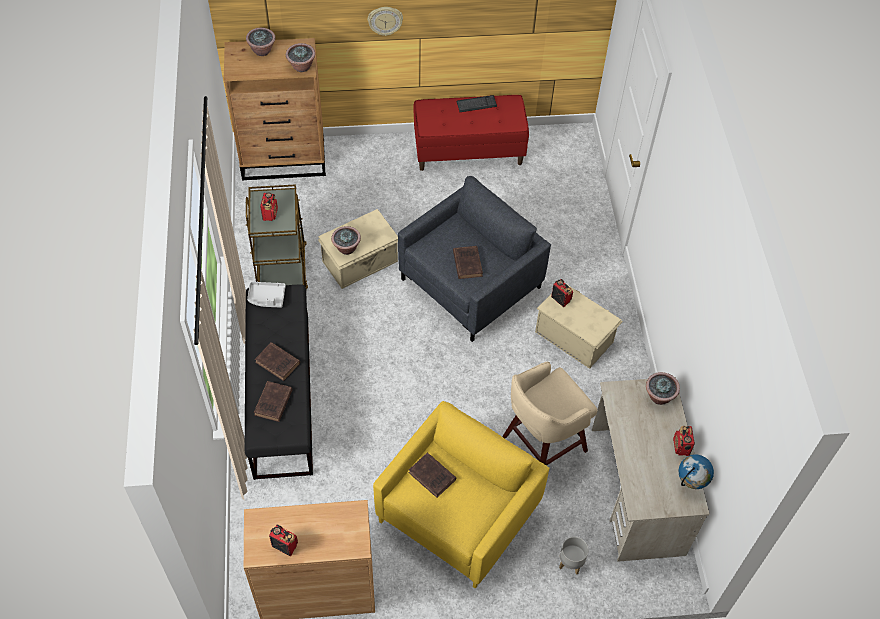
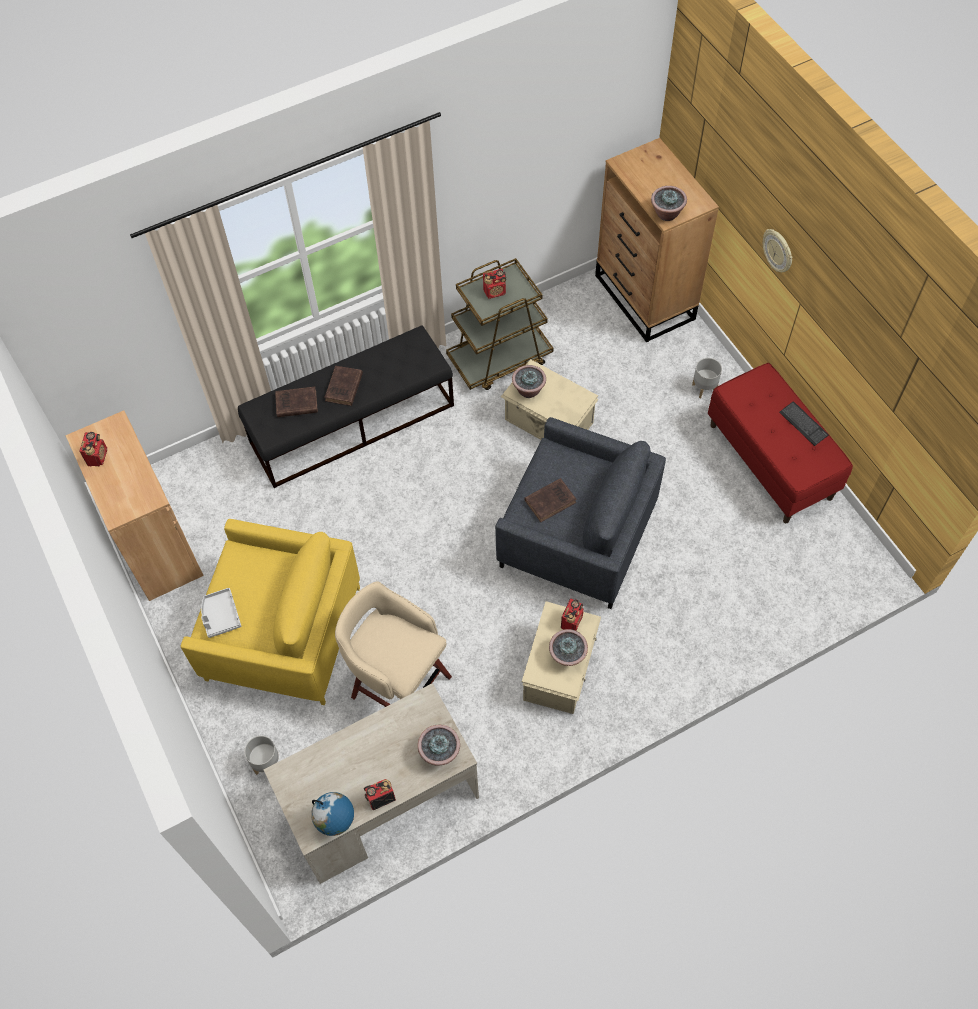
camera: 70 degrees right, 5 degrees up
(262, 51) = (667, 172): potted plant -> potted plant (567, 656)
(267, 298) = (416, 345): grey tray -> grey tray (220, 616)
(387, 160) = (704, 389): none -> grey planter
(433, 477) = (264, 571): brown book -> none

